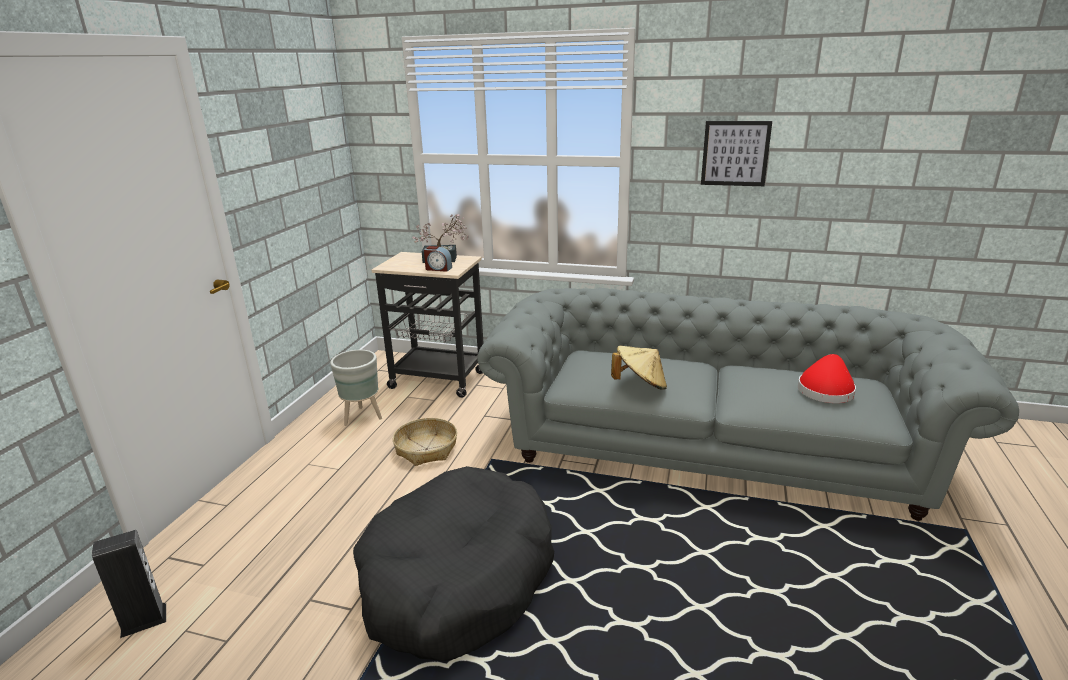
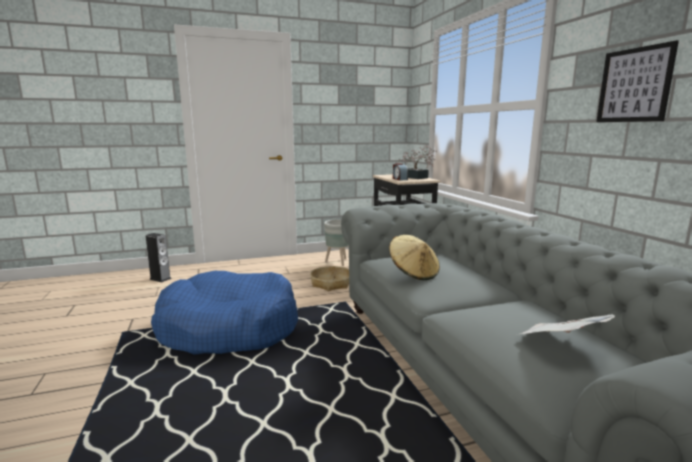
camera: 55 degrees right, 10 degrees down
(458, 578) = (229, 328): black dog bed -> blue dog bed
(825, 390) = (560, 345): red hat -> newspaper

